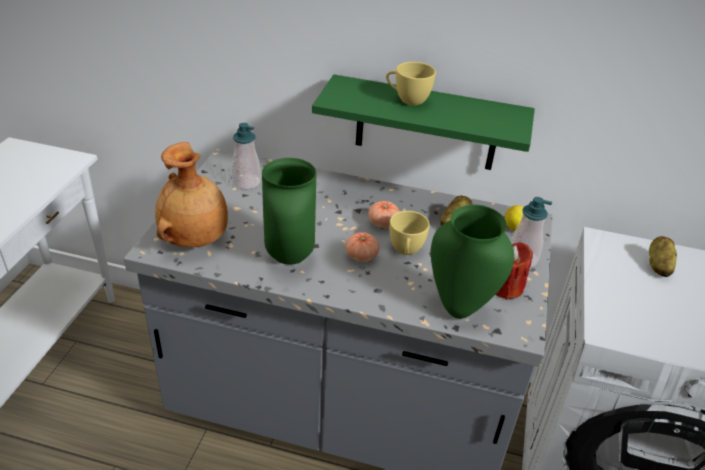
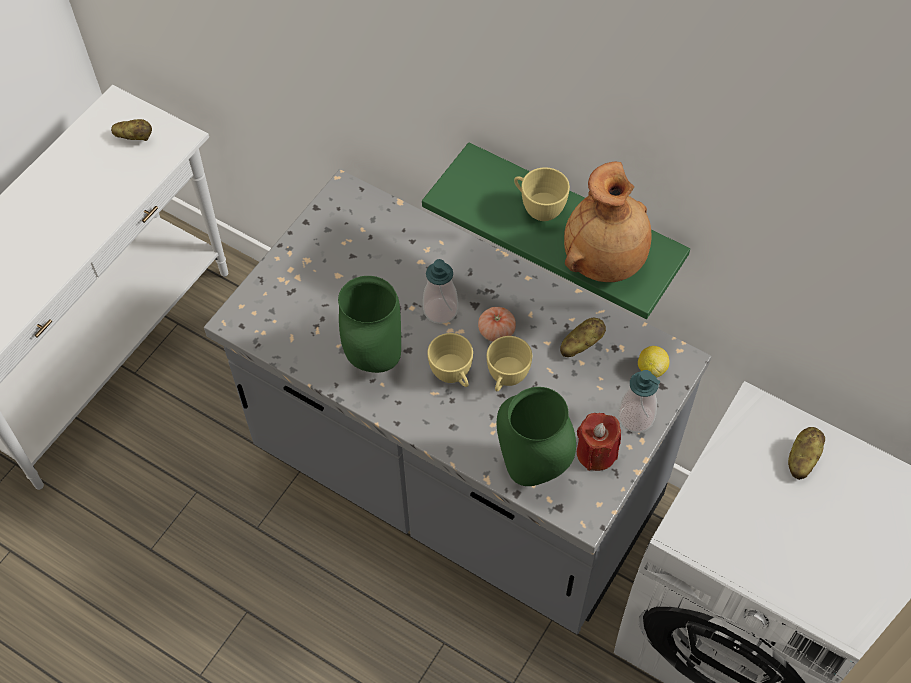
camera: 20 degrees right, 20 degrees up
(33, 163) = (134, 137): none -> potato
(196, 239) = (282, 315): brown vase -> brown vase (605, 261)
(246, 182) = (360, 235): soap dispenser -> soap dispenser (440, 310)
(361, 256) = (453, 376): tomato -> yellow cup

